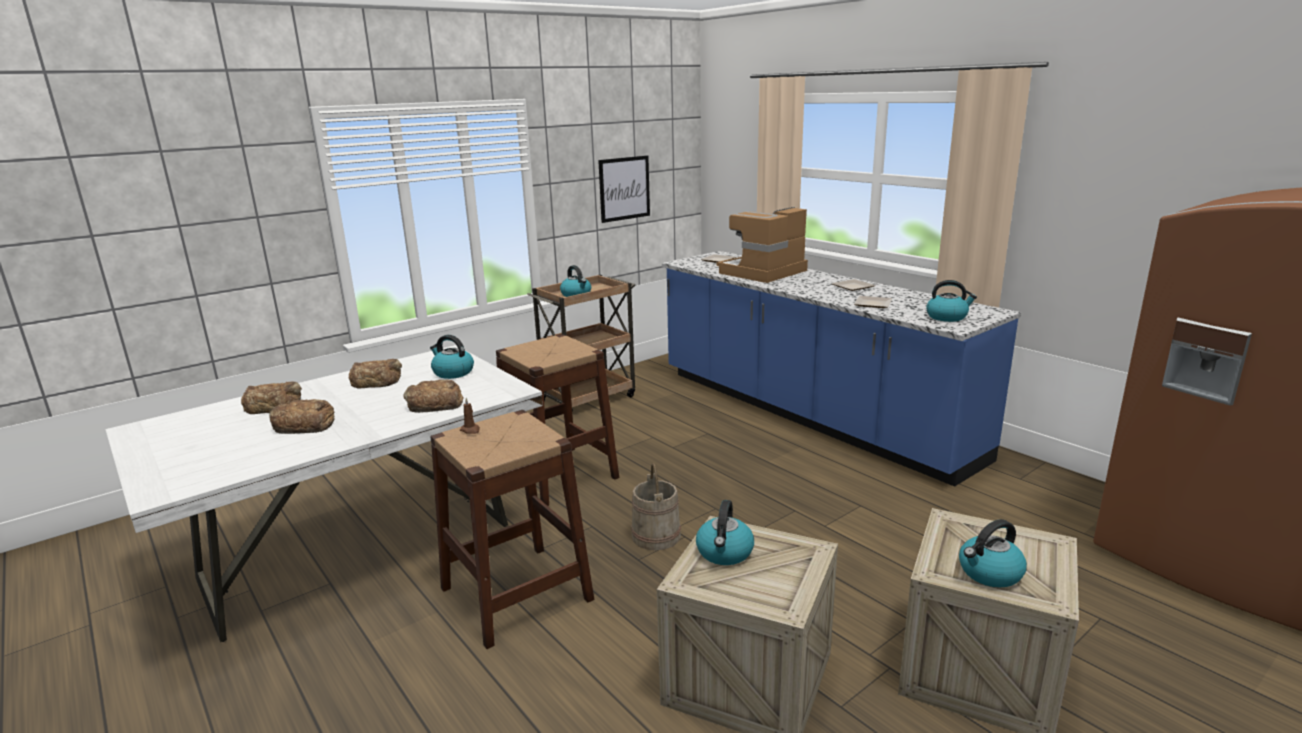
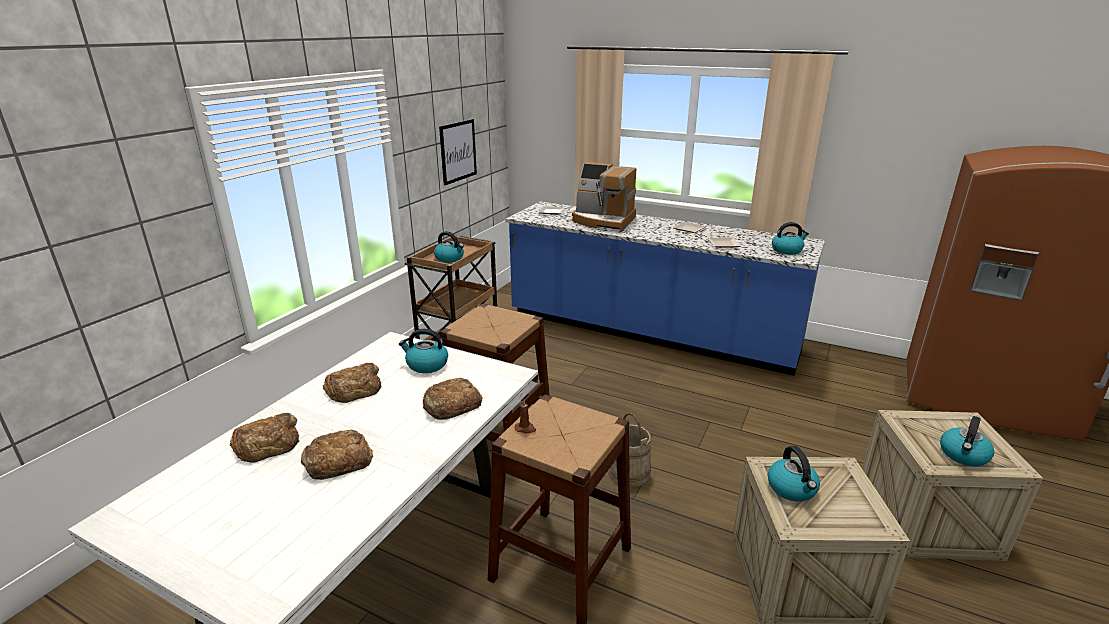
camera: 25 degrees left, 5 degrees up
(762, 272) = (603, 221): coffee machine -> coffee machine turned 90 degrees counterclockwise

